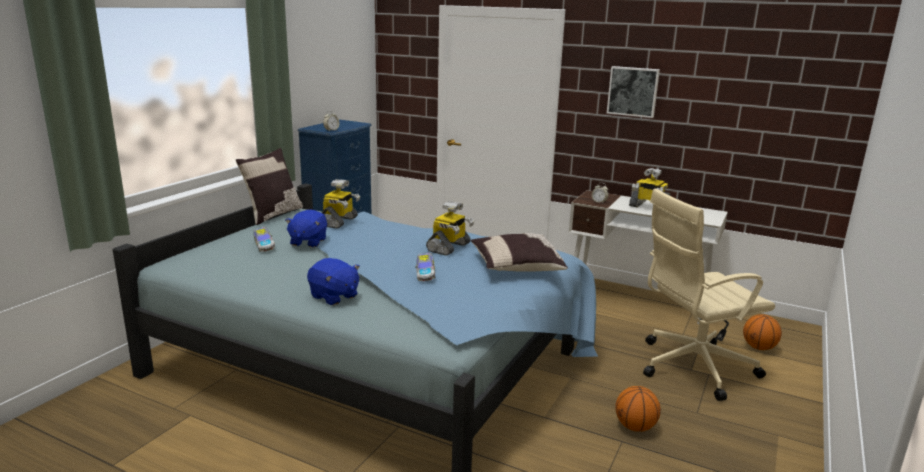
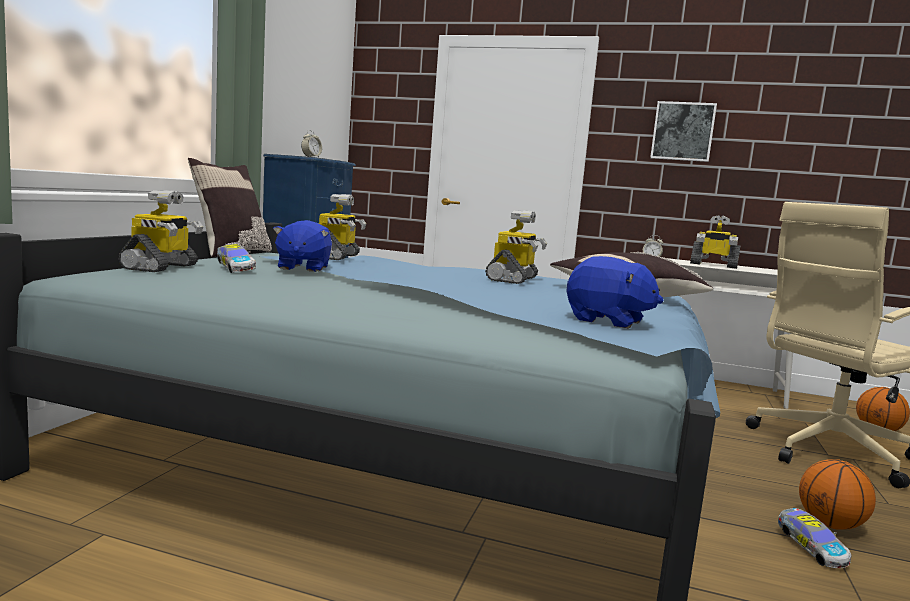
camera: 10 degrees left, 10 degrees down
(218, 247) = (161, 267): none -> toy robot
(334, 296) = (386, 310): blue plush toy -> blue plush toy (608, 321)
(425, 274) = (509, 295): toy car -> toy car (809, 548)

